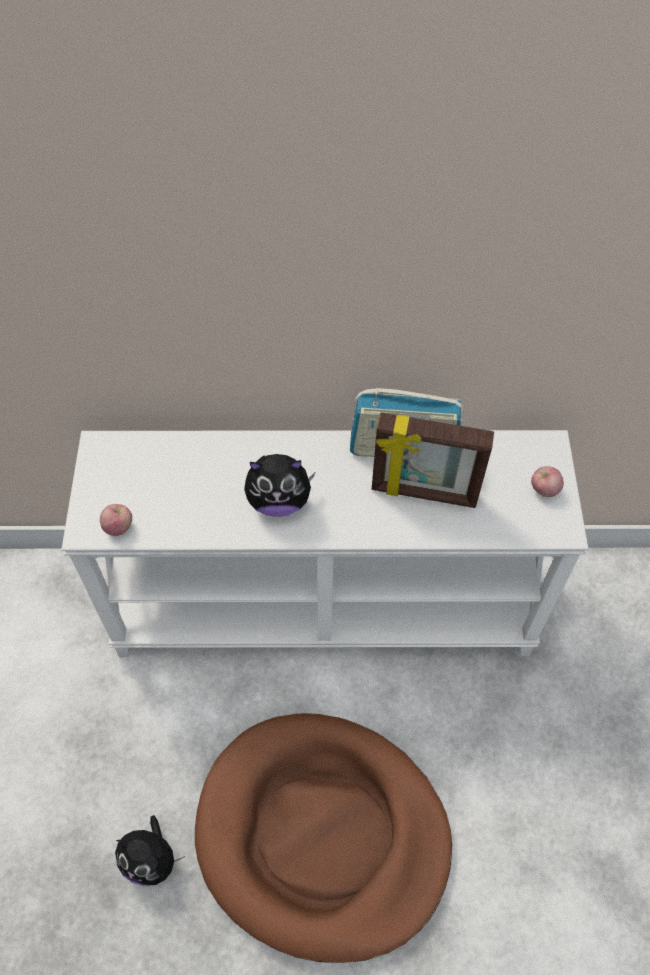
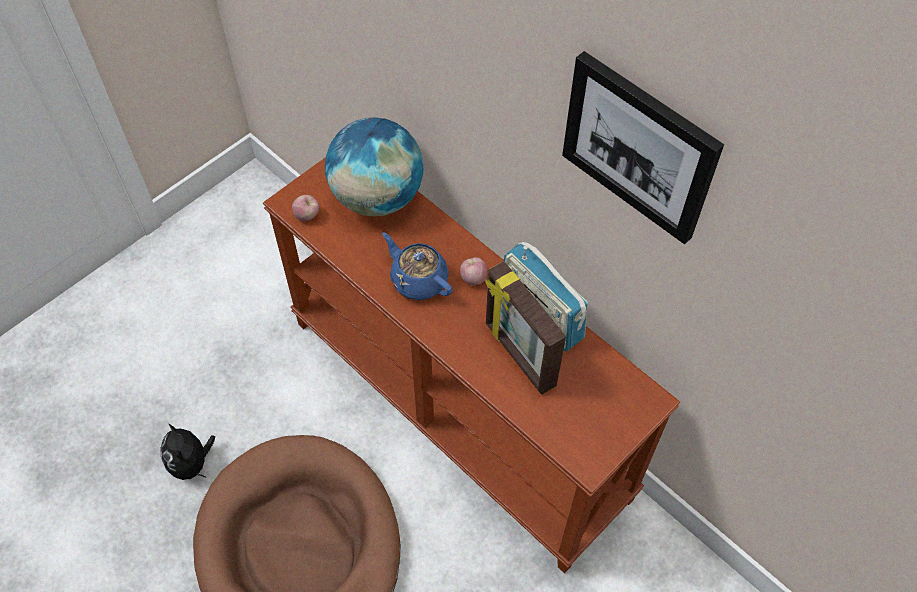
camera: 45 degrees right, 0 degrees up
(164, 462) = (377, 197): none -> globe
(279, 501) = (418, 280): plush toy -> blue teapot
(325, 603) = (460, 406): white console table -> brown console table
(493, 202) = (639, 147): none -> picture
(544, 490) = (608, 426): apple -> apple (473, 278)

